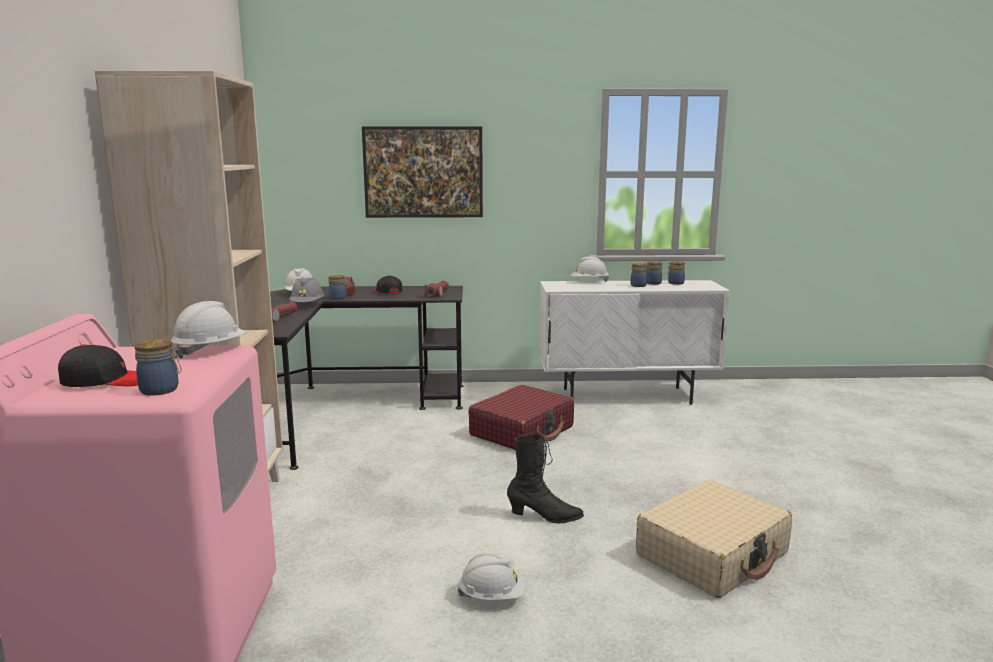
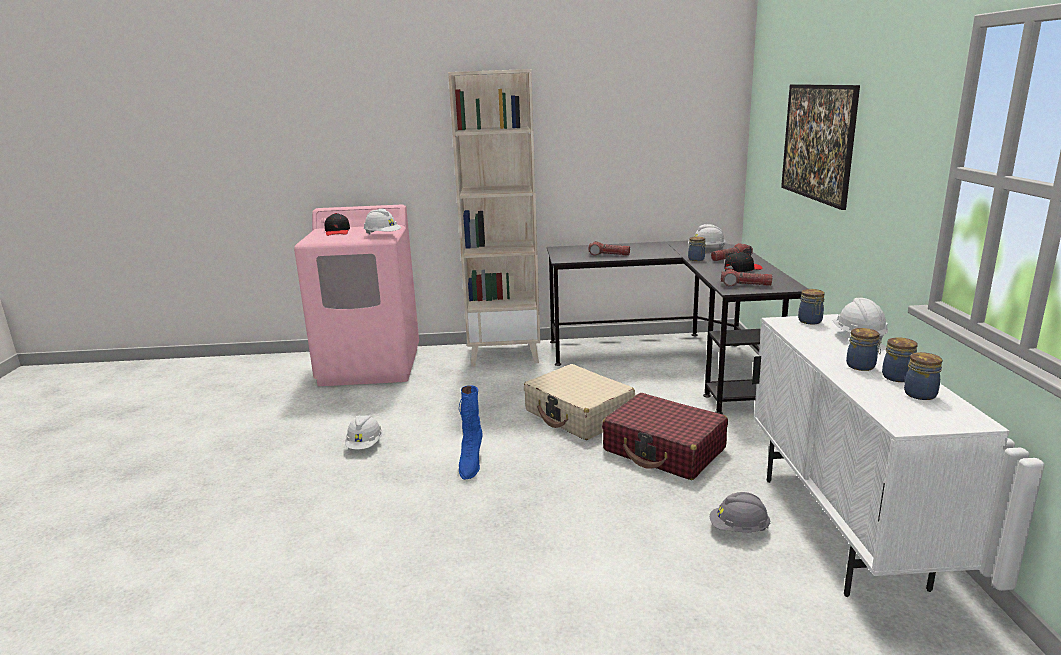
camera: 90 degrees right, 5 degrees up
(161, 390) = (316, 239): jar -> jar (810, 321)
(307, 305) = (660, 255): grey hard hat -> grey hard hat (738, 529)
(545, 517) = (470, 464): black boot -> blue boot
(713, 554) = (387, 548): beige suitcase -> beige suitcase (579, 415)

